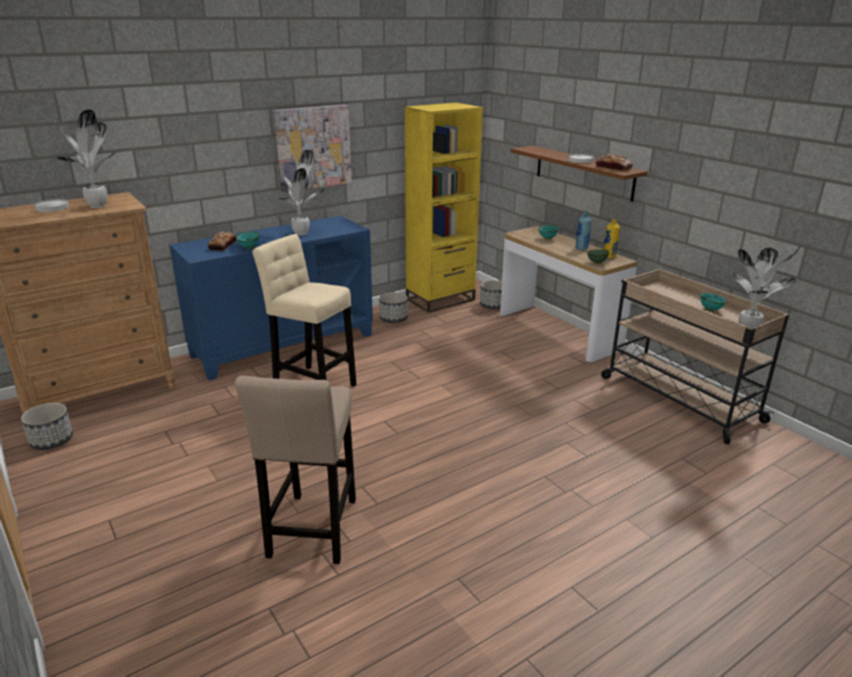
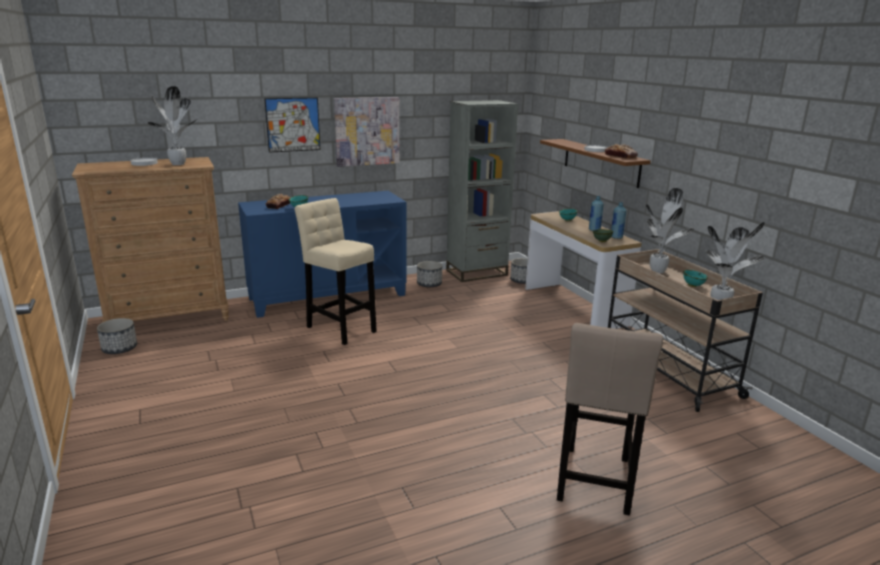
camera: 10 degrees right, 5 degrees down
(227, 145) = (293, 124): none -> picture
(302, 233) = (348, 201): potted plant -> potted plant (658, 270)
(312, 532) = (294, 437): beige stool -> beige stool (594, 483)
(440, 299) = (476, 272): yellow bookcase -> grey bookcase
(609, 256) = (616, 237): yellow bottle -> blue bottle

